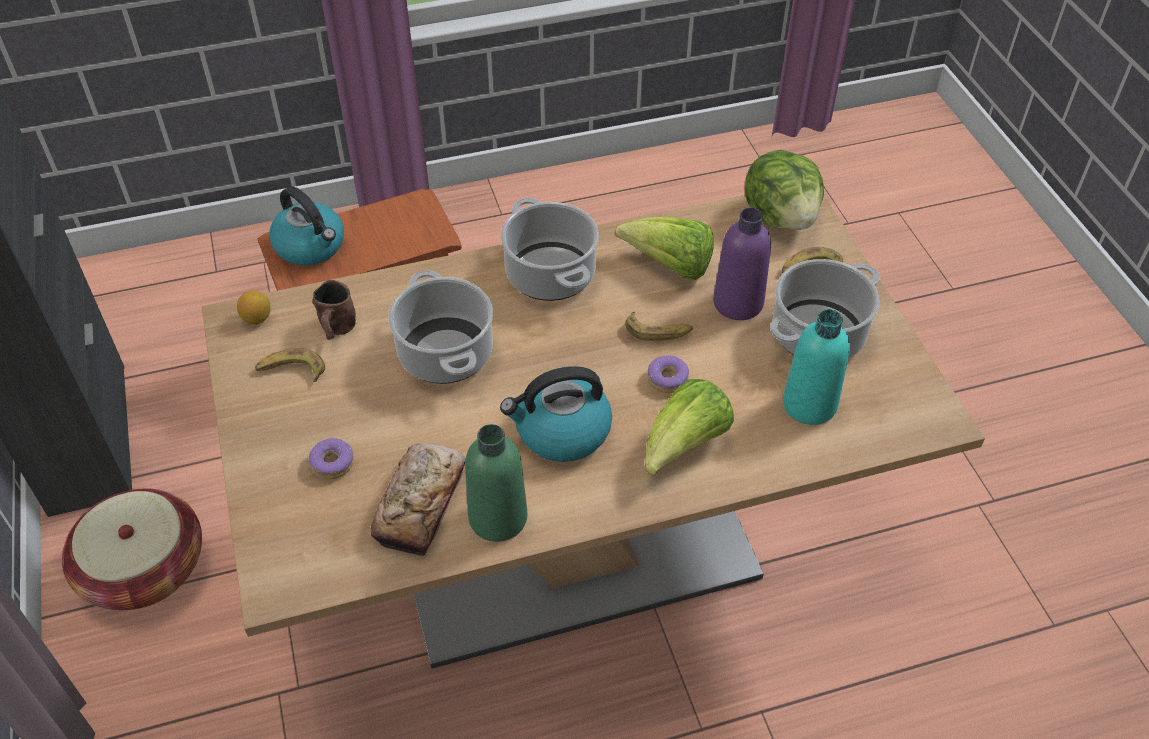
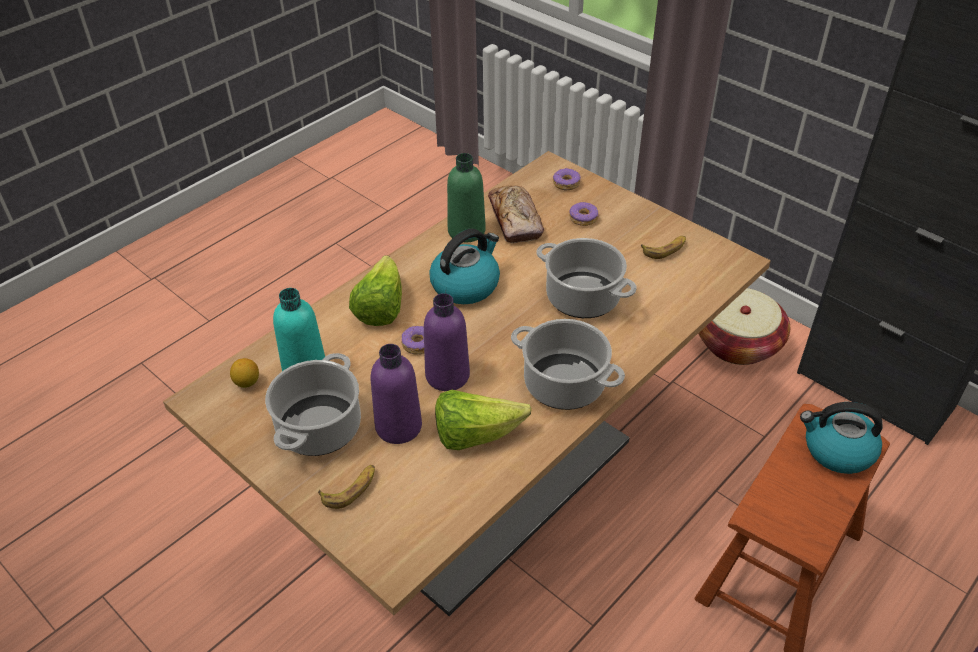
camera: 150 degrees right, 5 degrees down
(257, 318) = (726, 267): lemon -> lemon (247, 382)
(291, 538) = (566, 184): none -> donut
(337, 331) = (667, 281): brown mug -> none
(658, 331) = (447, 375): banana -> purple bottle
(781, 217) = (403, 537): lettuce -> none

